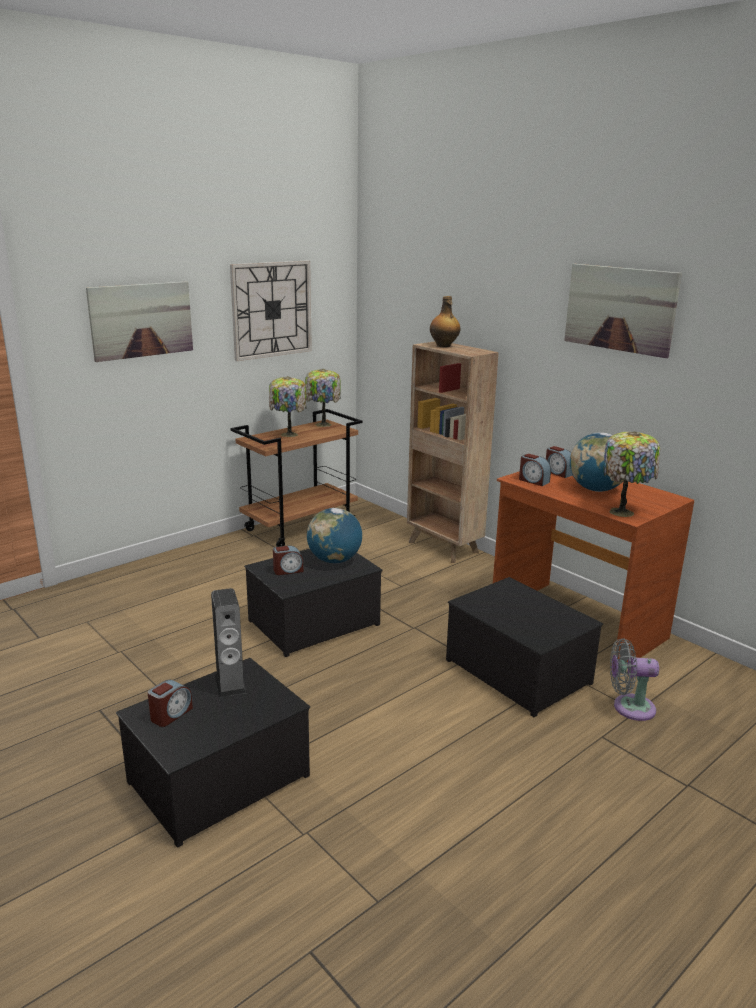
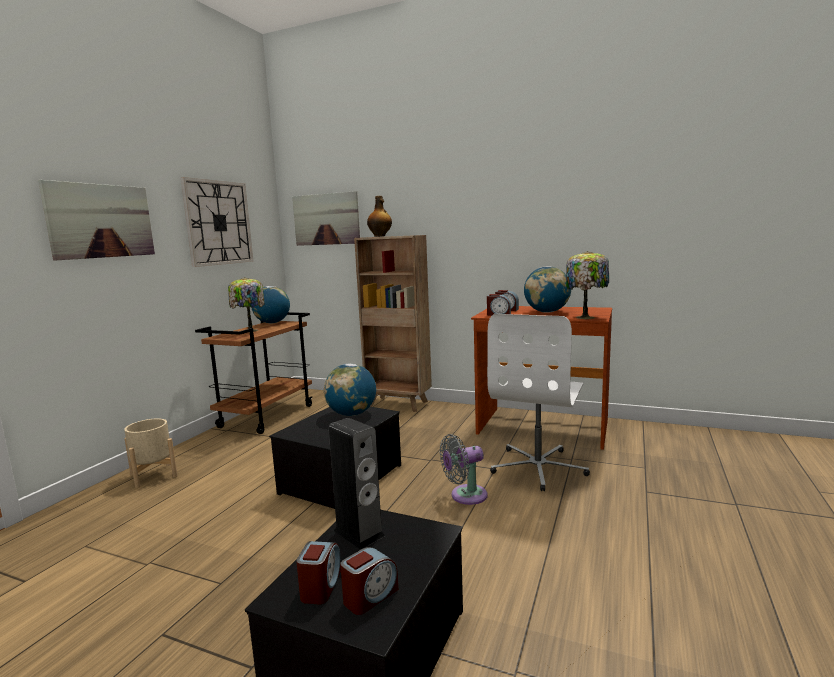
camera: 25 degrees left, 10 degrees down
(165, 569) = (153, 475): none -> beige planter
(288, 570) = (317, 429): alarm clock -> alarm clock (370, 596)
(322, 425) = (272, 323): table lamp -> globe
(516, 671) = (538, 467): storage box -> white office chair
(620, 309) = (526, 182): picture -> picture (326, 219)
(629, 707) = (638, 467): grey fan -> grey fan (465, 496)

